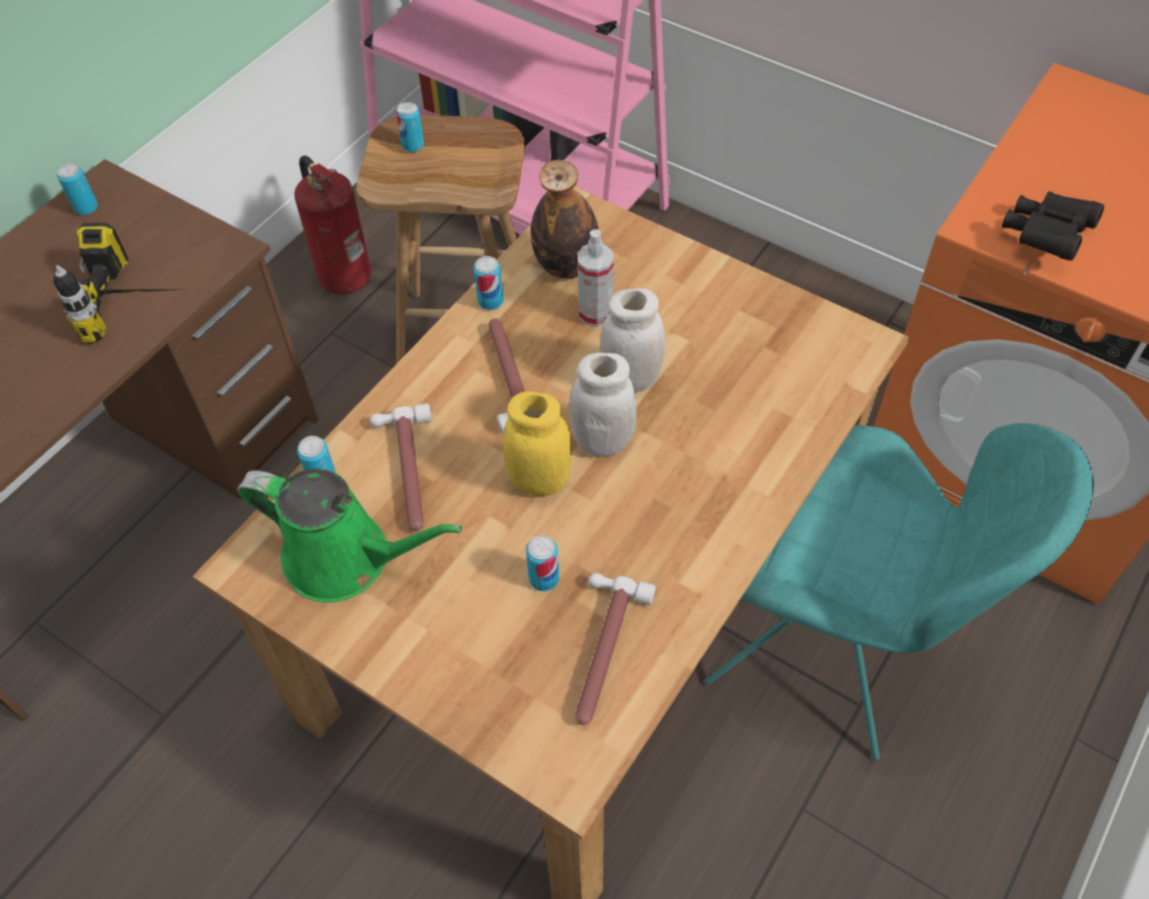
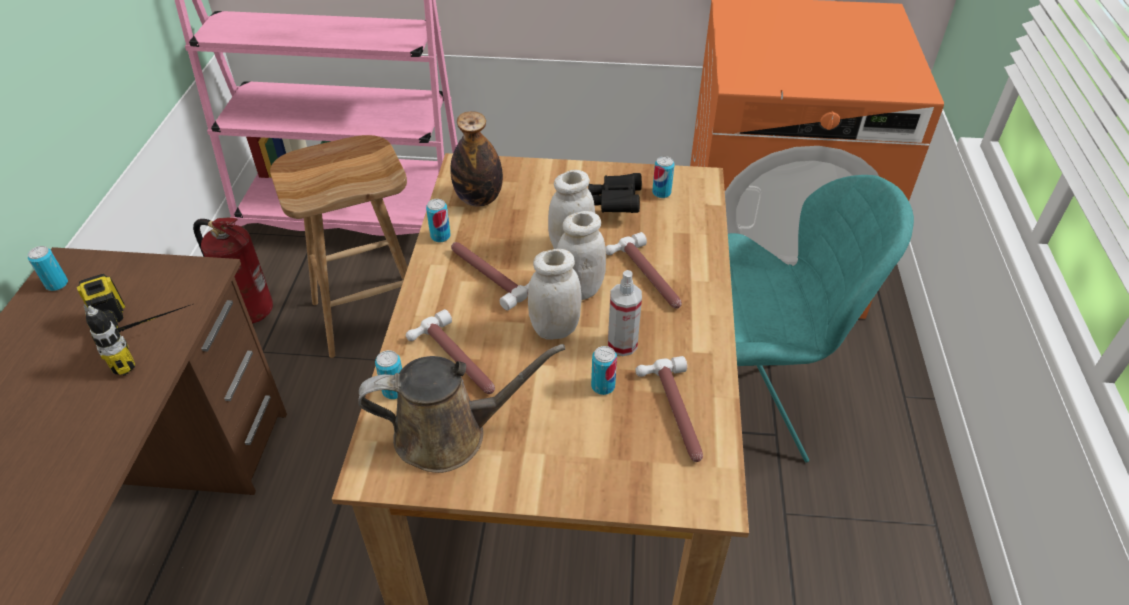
camera: 30 degrees left, 10 degrees down
(346, 558) = (450, 434): green watering can -> brown watering can
(413, 145) = (307, 168): can -> can (661, 193)
(539, 480) = (555, 329): yellow jar -> white jar
(595, 313) = (519, 219): spray bottle -> spray bottle (622, 344)
(695, 459) = (647, 278): none -> hammer
(1045, 237) = (778, 76): black binoculars -> black binoculars (614, 204)

